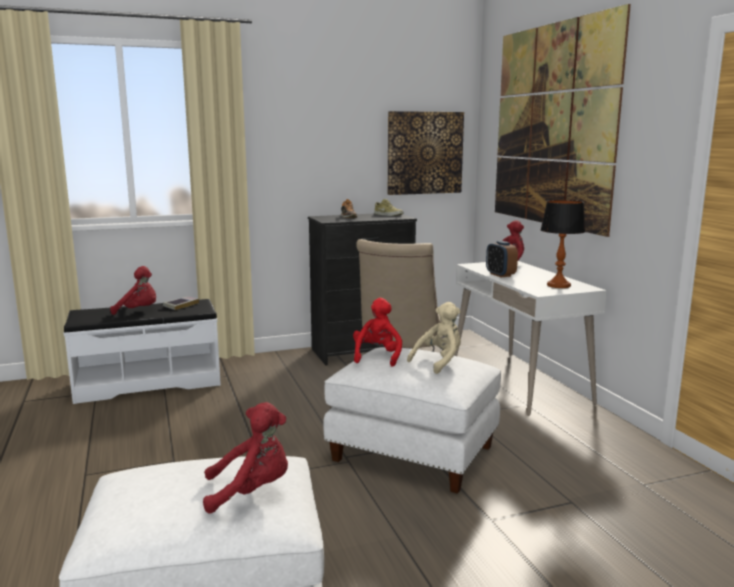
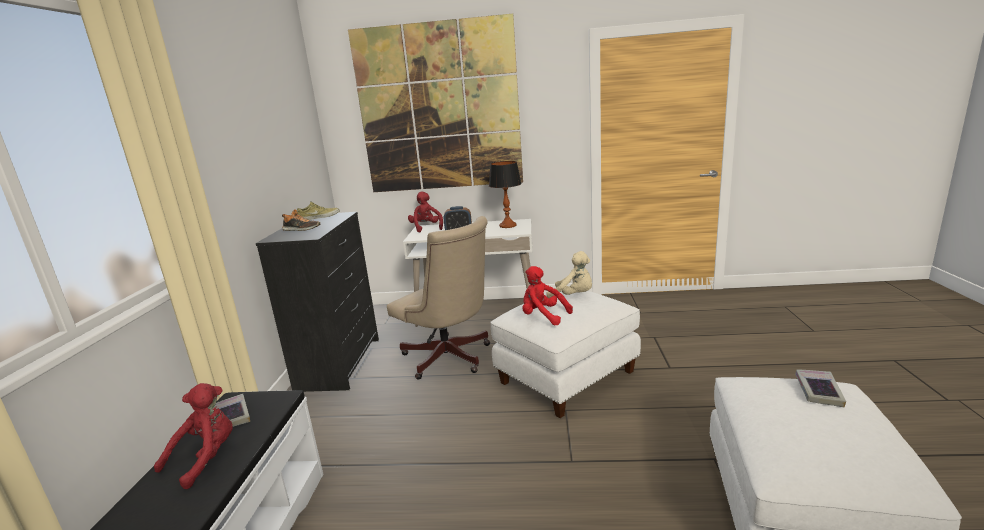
camera: 65 degrees left, 5 degrees up
(251, 491) = (818, 391): red plush toy -> book
(424, 153) = (301, 149): picture -> none
(439, 362) = (573, 296): beige plush toy -> beige plush toy turned 135 degrees clockwise

